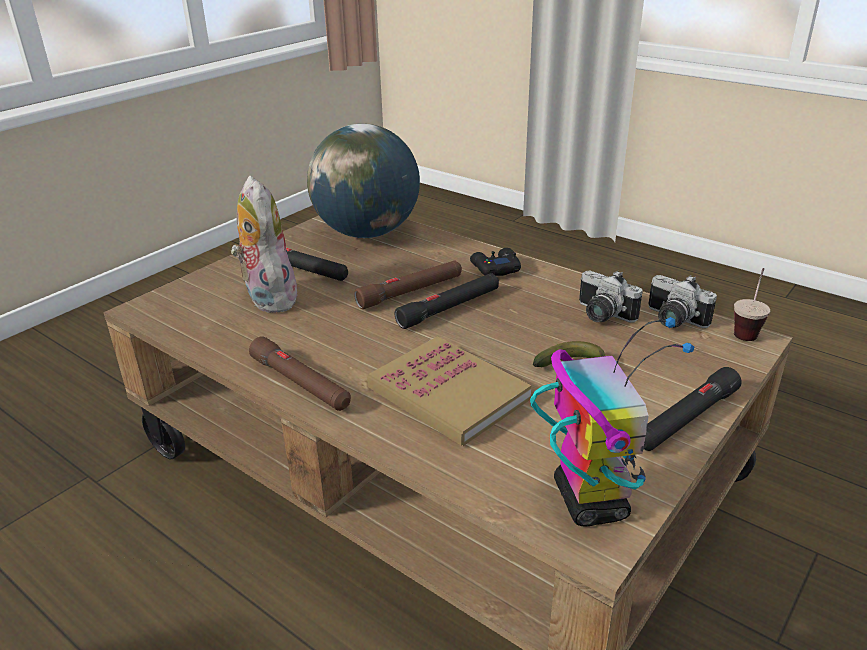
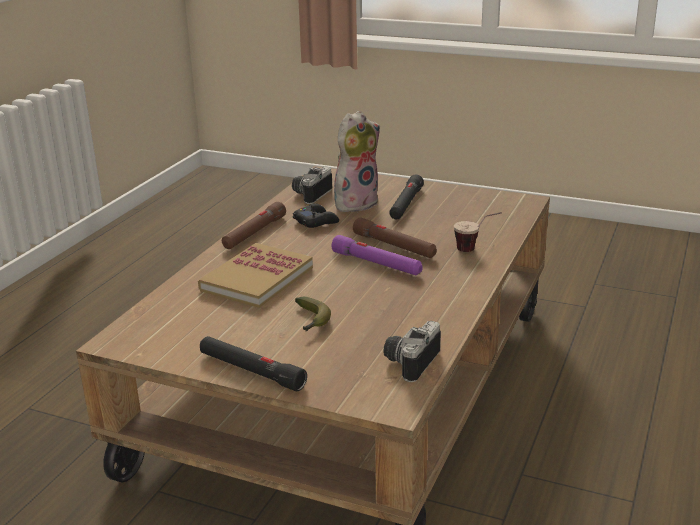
camera: 75 degrees right, 5 degrees down
(367, 232) = (489, 214): globe -> none
(450, 308) = (377, 263): black flashlight -> purple flashlight
(495, 268) = (459, 272): black game controller -> black game controller (316, 221)
(589, 500) = (152, 337): toy robot -> none
(601, 315) = (399, 327): camera -> camera (310, 194)
(747, 329) = (413, 403): cup -> cup (476, 249)

